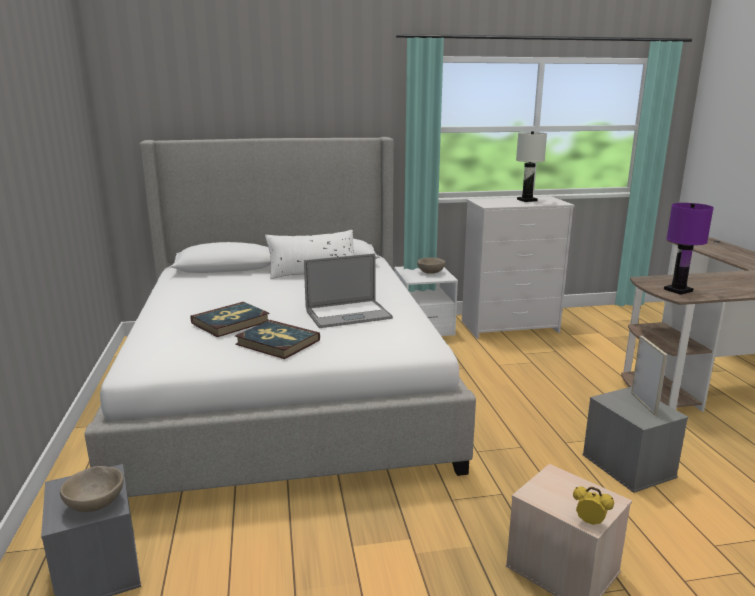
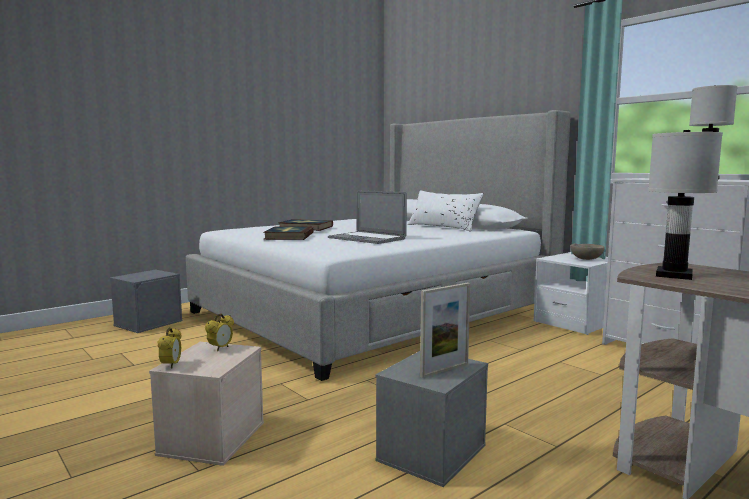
camera: 60 degrees right, 10 degrees down
(96, 504) = (139, 277): beige bowl -> none
(546, 486) = (220, 348): none -> alarm clock
(677, 290) = (673, 275): purple table lamp -> white table lamp

